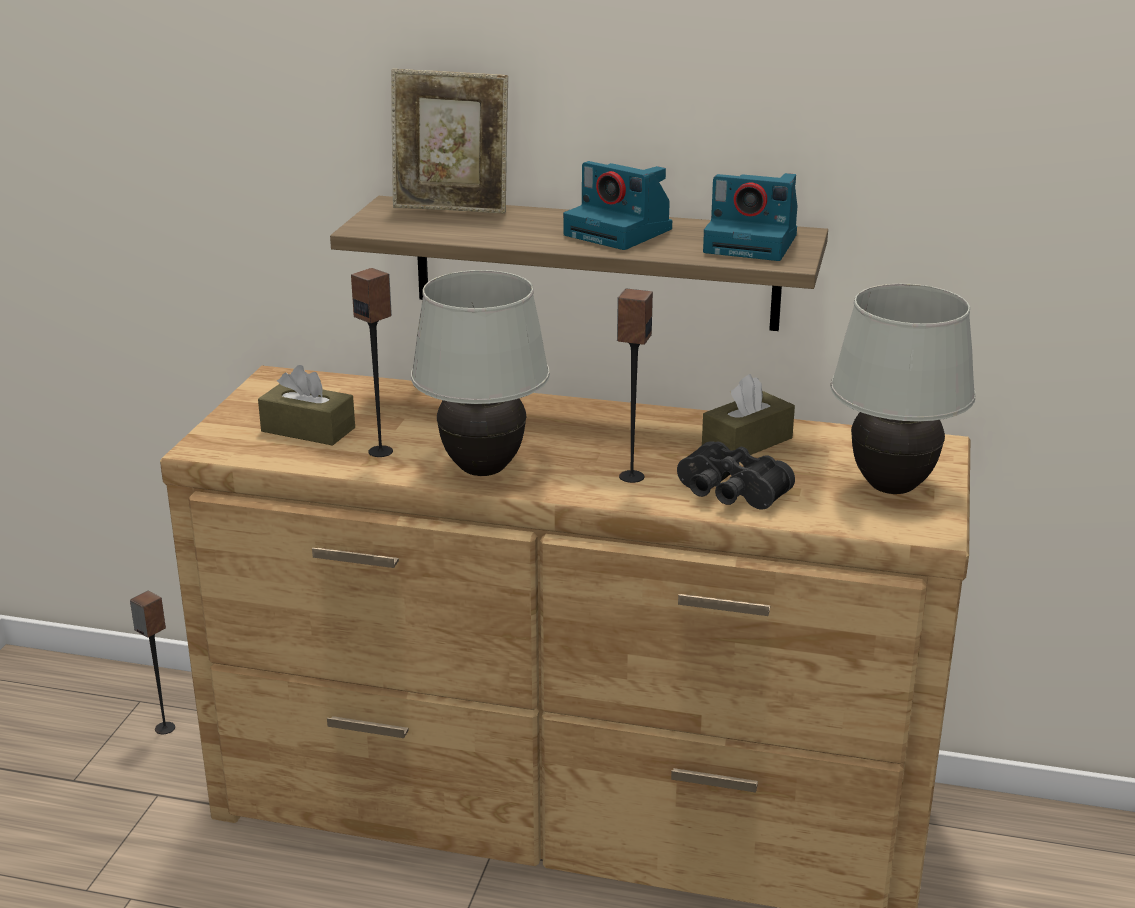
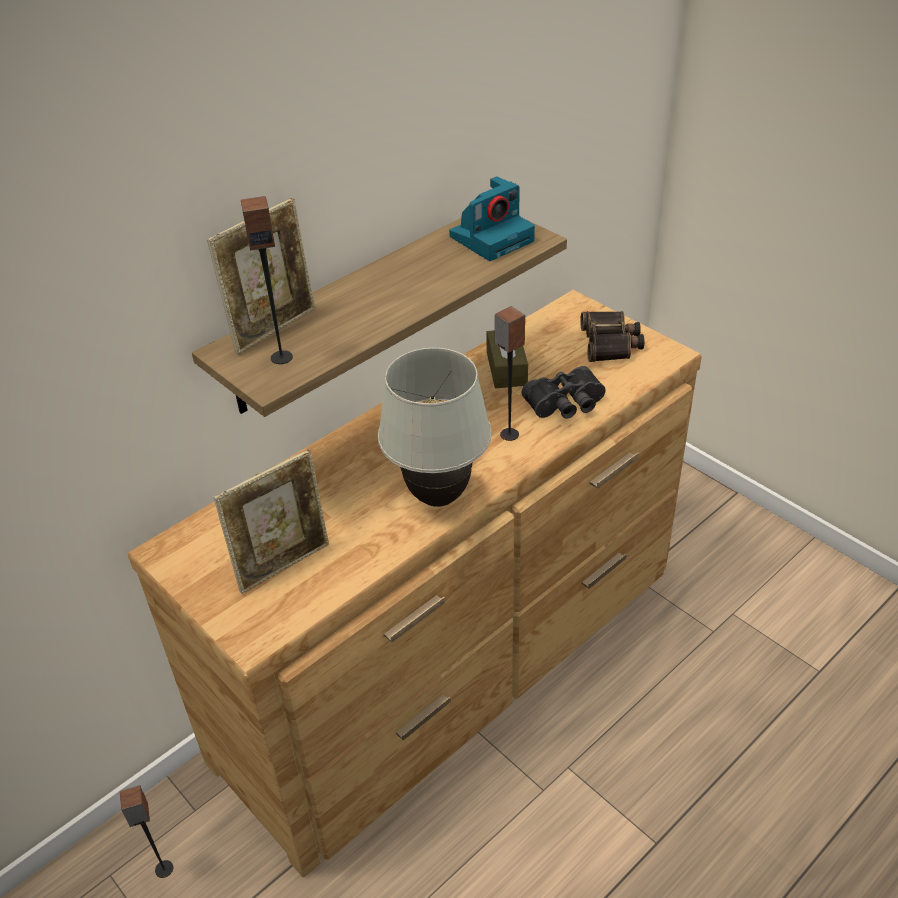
camera: 55 degrees left, 15 degrees up
(308, 430) = (284, 564): brown tissue box -> picture frame
(381, 451) = (361, 537): speaker -> speaker (281, 357)
(620, 232) = (414, 276): camera -> none
(892, 487) = (611, 343): white table lamp -> binoculars

